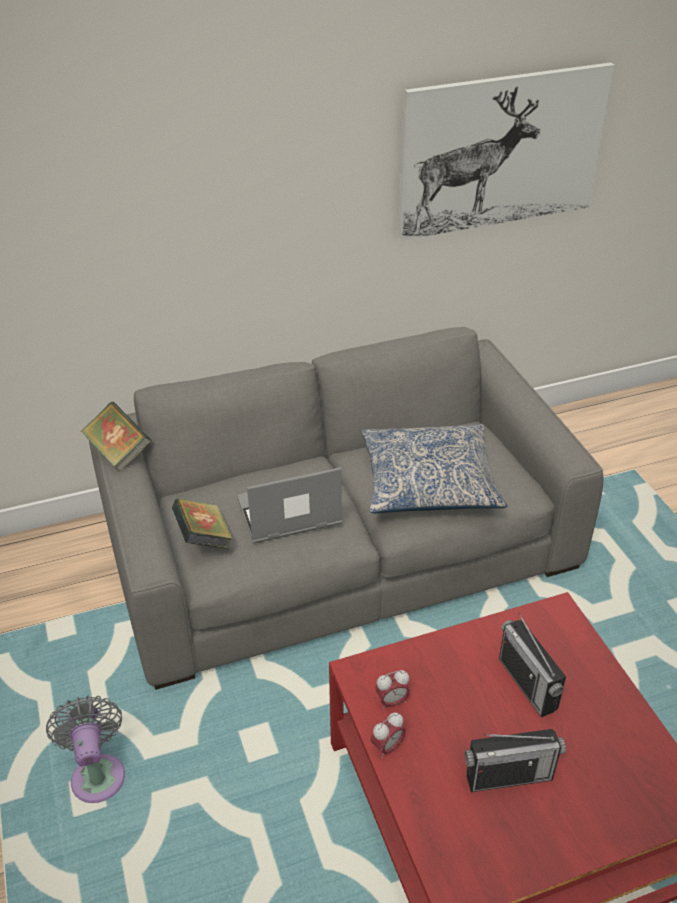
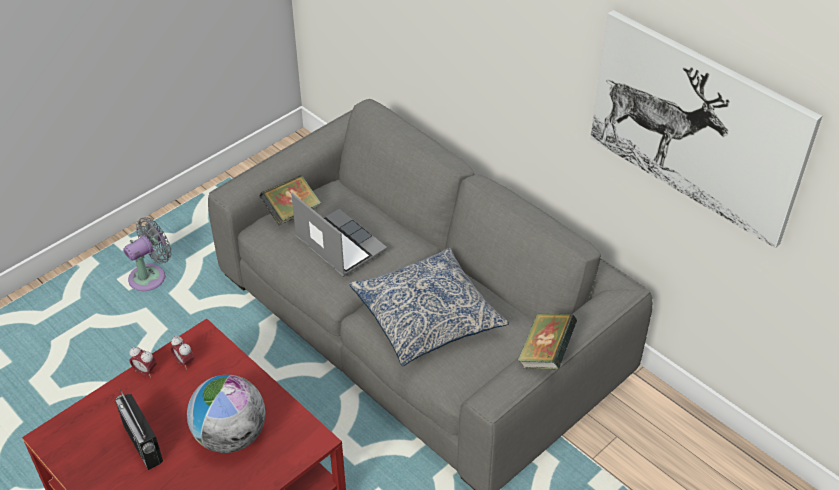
camera: 65 degrees right, 5 degrees up
(119, 452) = (335, 128): book -> book (545, 354)
(527, 684) = (230, 436): radio -> globe

